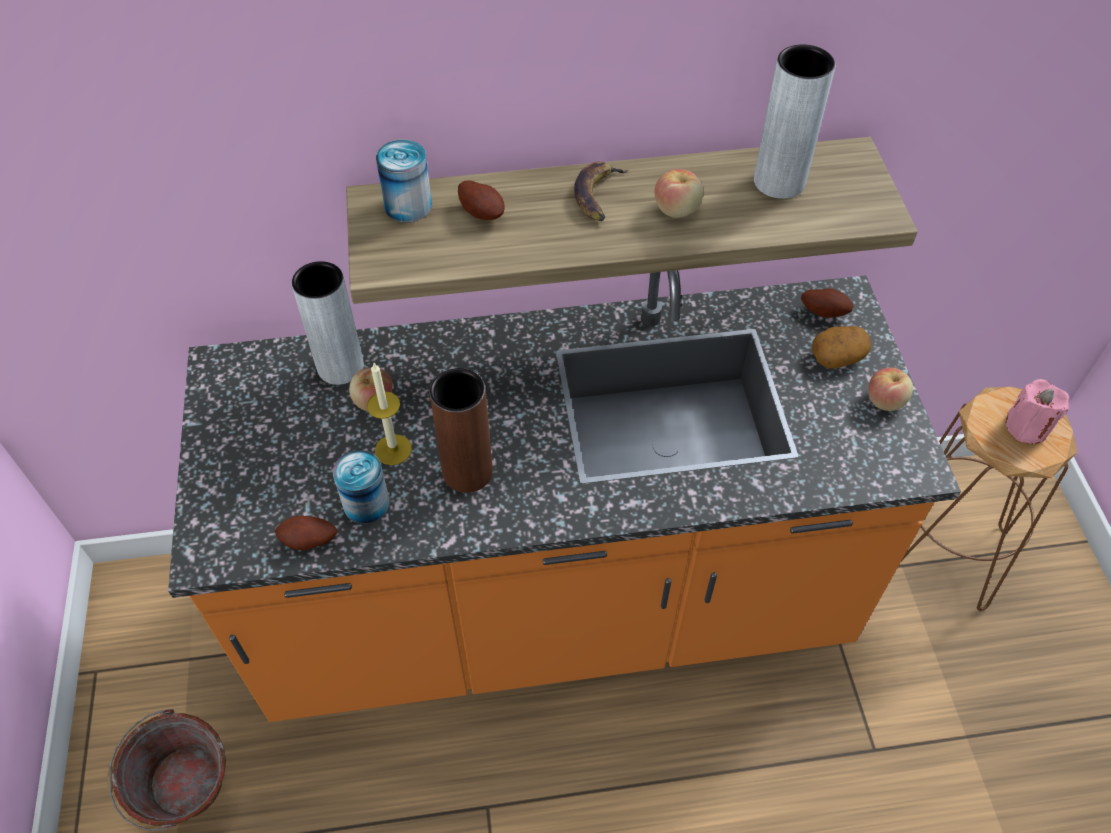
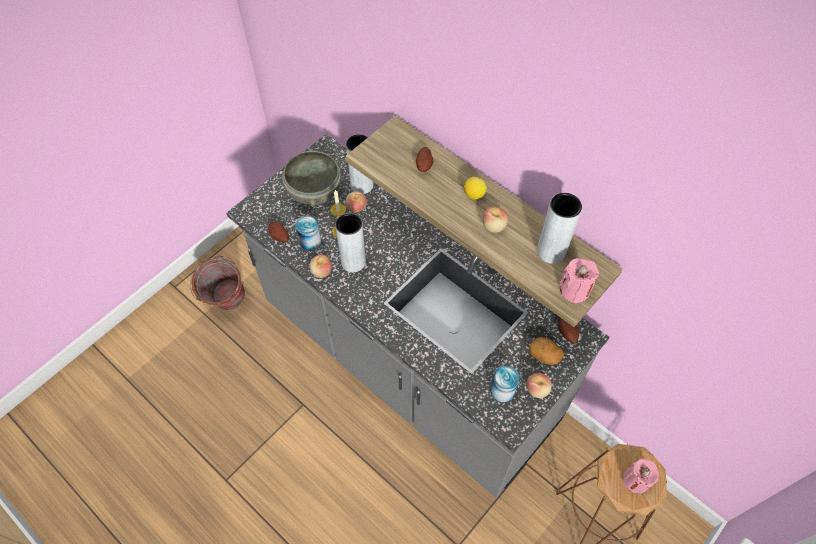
camera: 50 degrees right, 5 degrees up
(278, 436) = (313, 191): none -> grey bowl
(408, 206) = (403, 140): can -> can (502, 390)
(441, 526) = (321, 271): none -> apple
(467, 472) = (353, 262): brown vase -> grey vase
(555, 609) = (408, 364): orange counter -> grey counter
(598, 195) = (474, 195): banana -> lemon
(864, 199) = (574, 289): none -> pink candle

